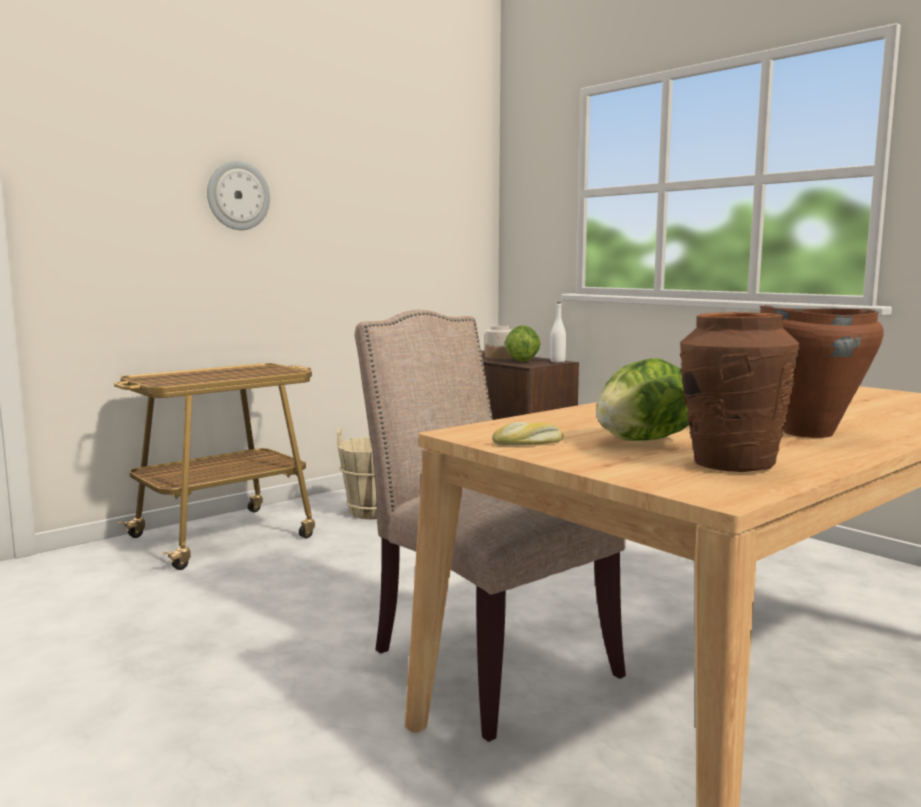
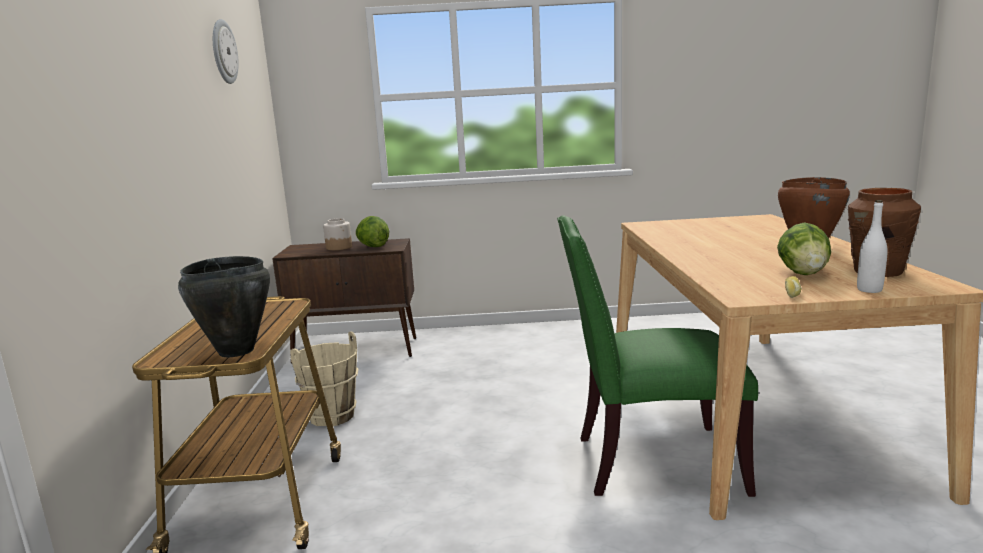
camera: 50 degrees left, 5 degrees up
(172, 382) = (236, 351): none -> black cooking pot
(238, 195) = (145, 117): wall clock -> wall clock (223, 52)
(482, 661) = (650, 463): beige chair -> green chair
(557, 361) = (396, 241): white bottle -> white bottle (869, 290)

